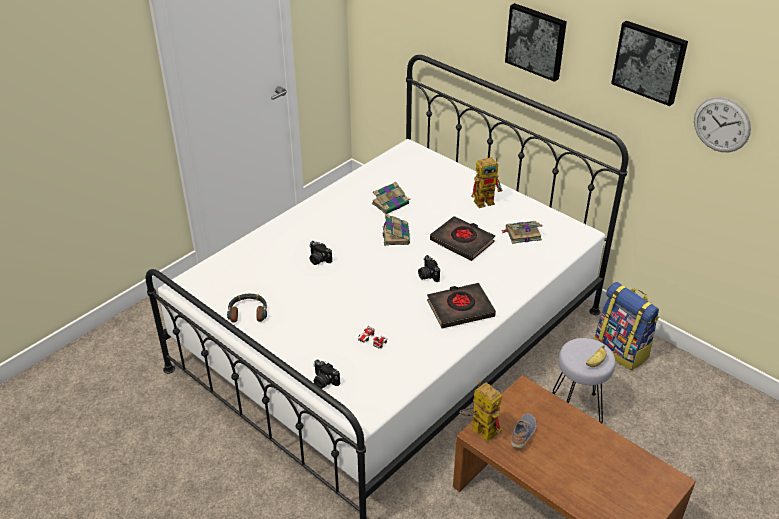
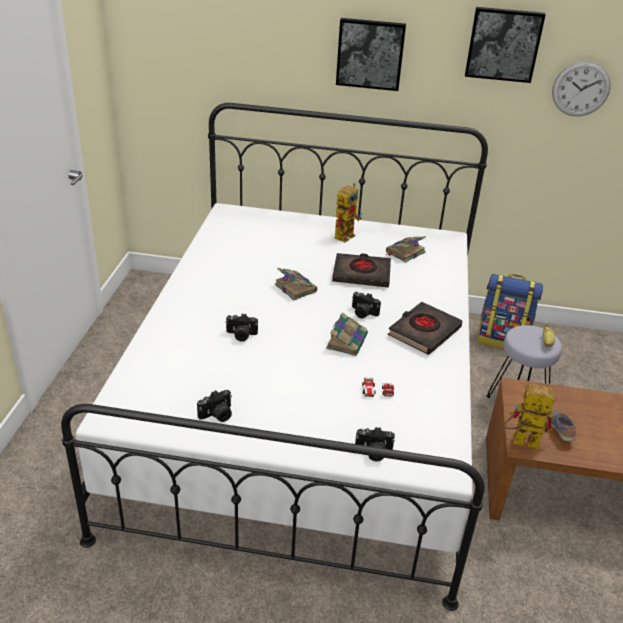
camera: 35 degrees left, 5 degrees down
(248, 312) = (217, 415): headphones -> camera
(391, 203) = (260, 262): book -> book (347, 341)

